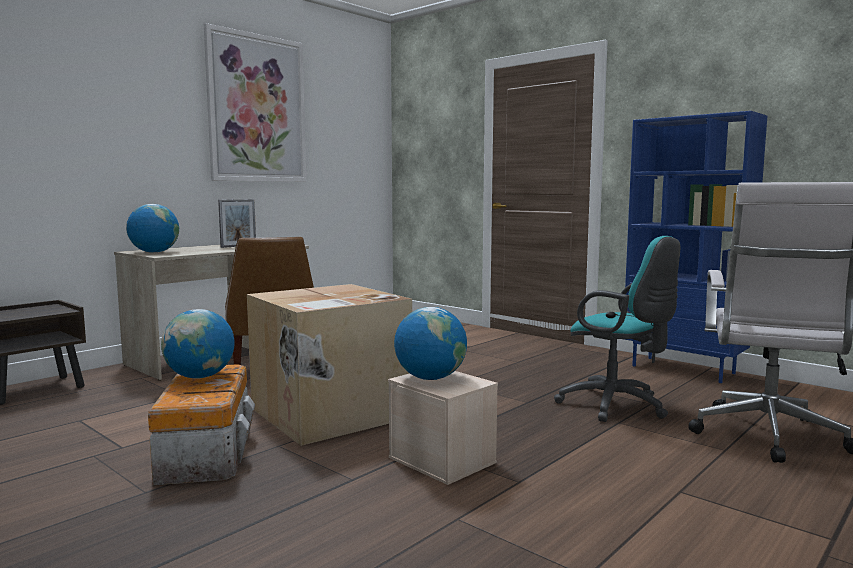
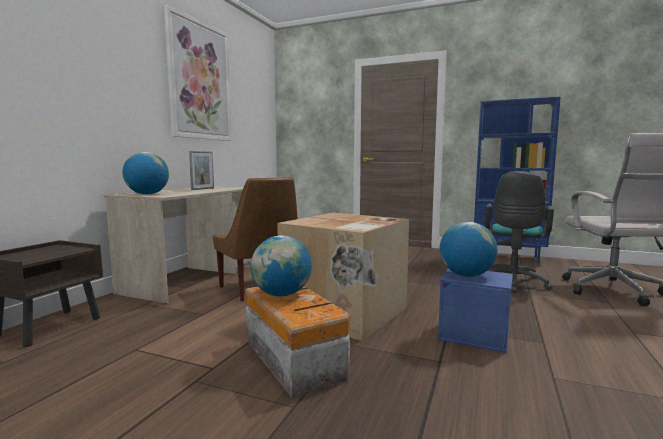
camera: 20 degrees left, 0 degrees up
(443, 460) = (475, 335): beige storage box -> blue storage box
(617, 406) = (512, 283): turquoise office chair -> turquoise office chair turned 90 degrees clockwise

